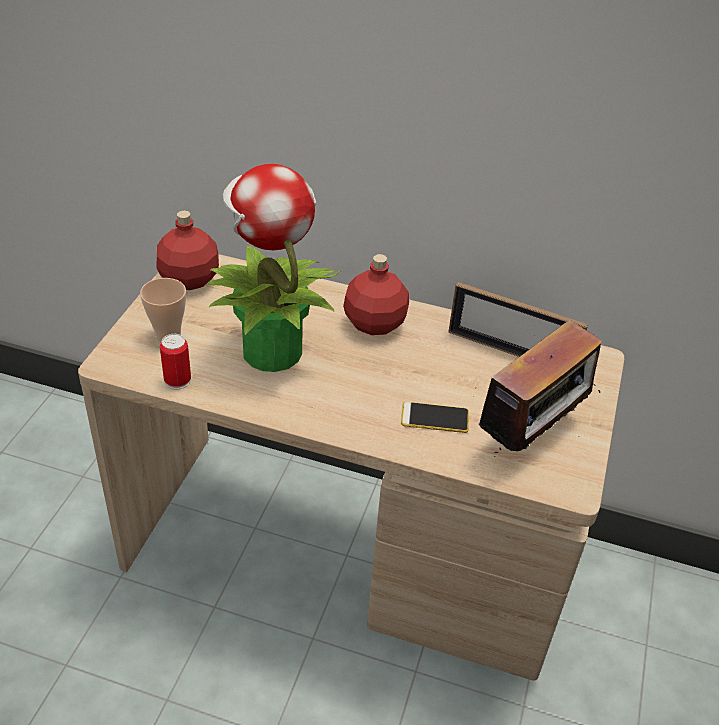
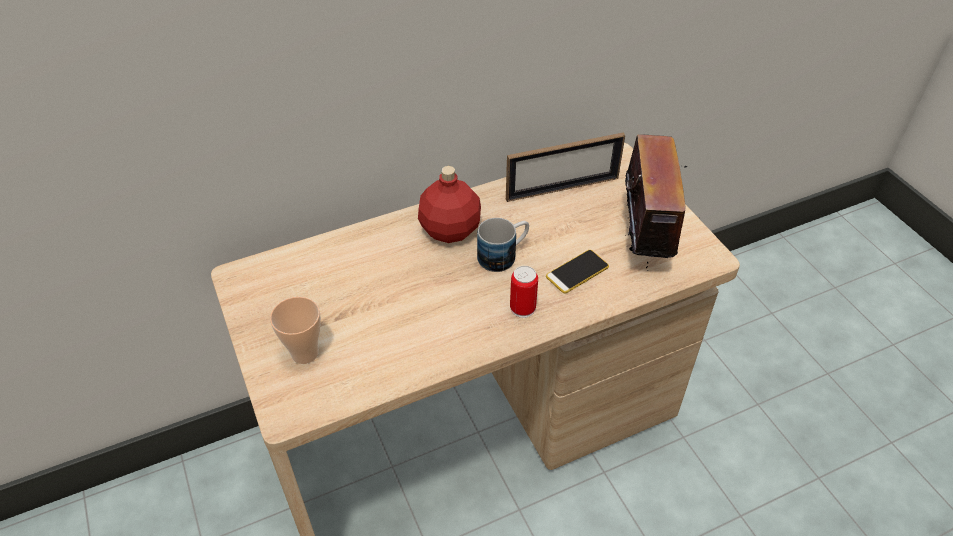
camera: 40 degrees left, 5 degrees up
(177, 380) = (363, 384): can -> can (522, 308)
(190, 280) = (259, 293): red bottle -> none
(270, 350) = (402, 305): potted plant -> none
(391, 367) = (503, 255): none -> mug

